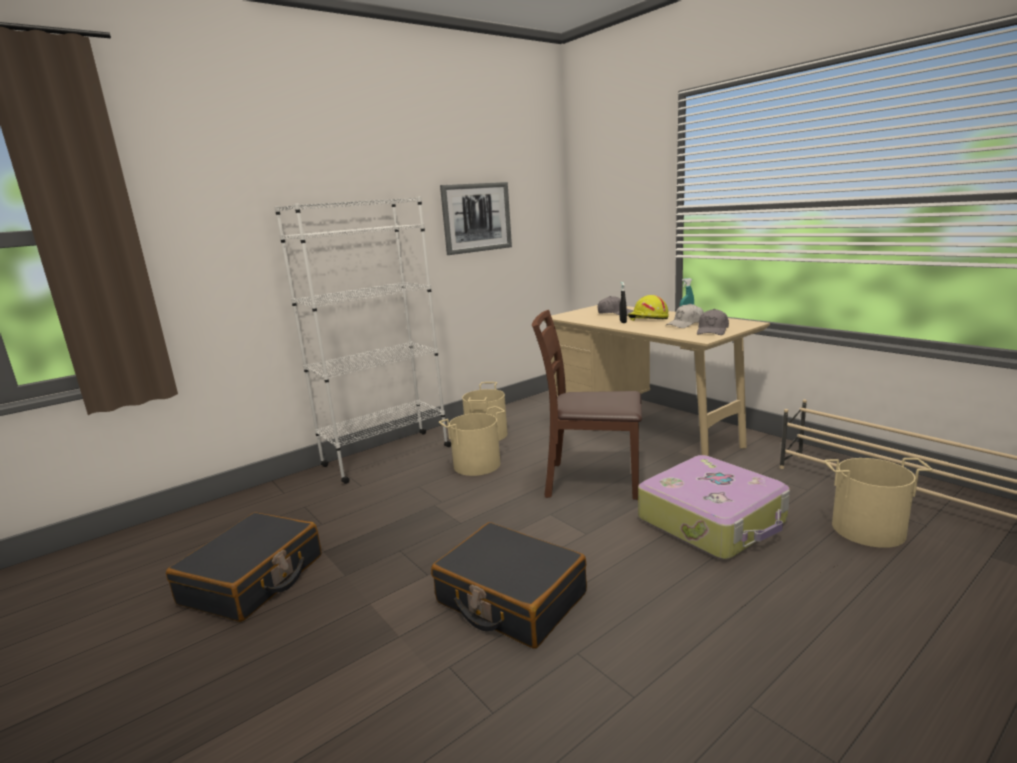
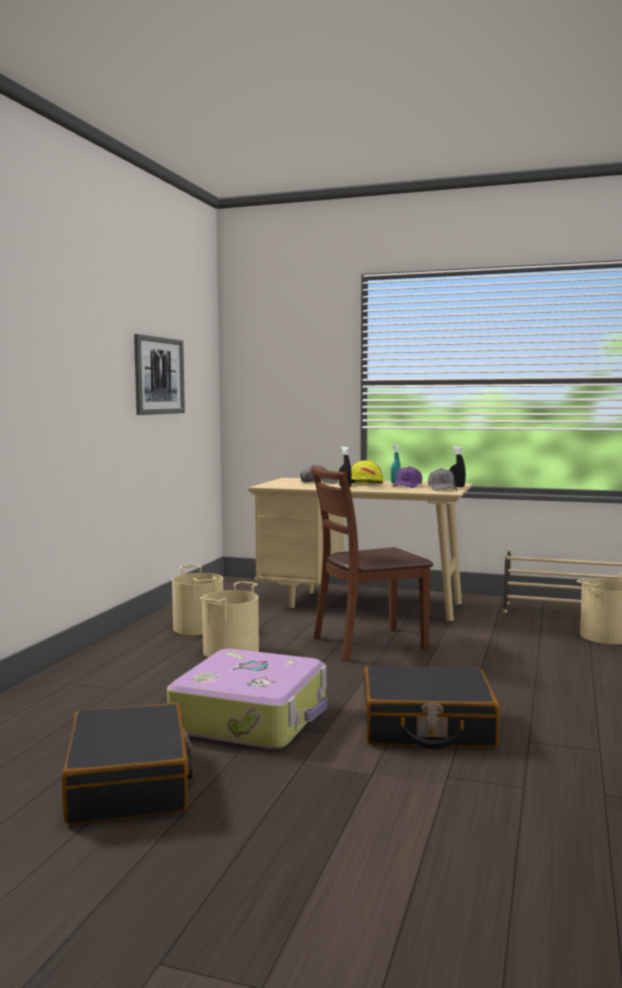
camera: 35 degrees left, 10 degrees down
(386, 456) = (103, 661): white bookcase -> none
(685, 324) = (407, 486): white cap -> purple cap
(713, 521) = (505, 650): suitcase -> suitcase (252, 717)
(736, 328) = (456, 486): none -> black spray bottle

